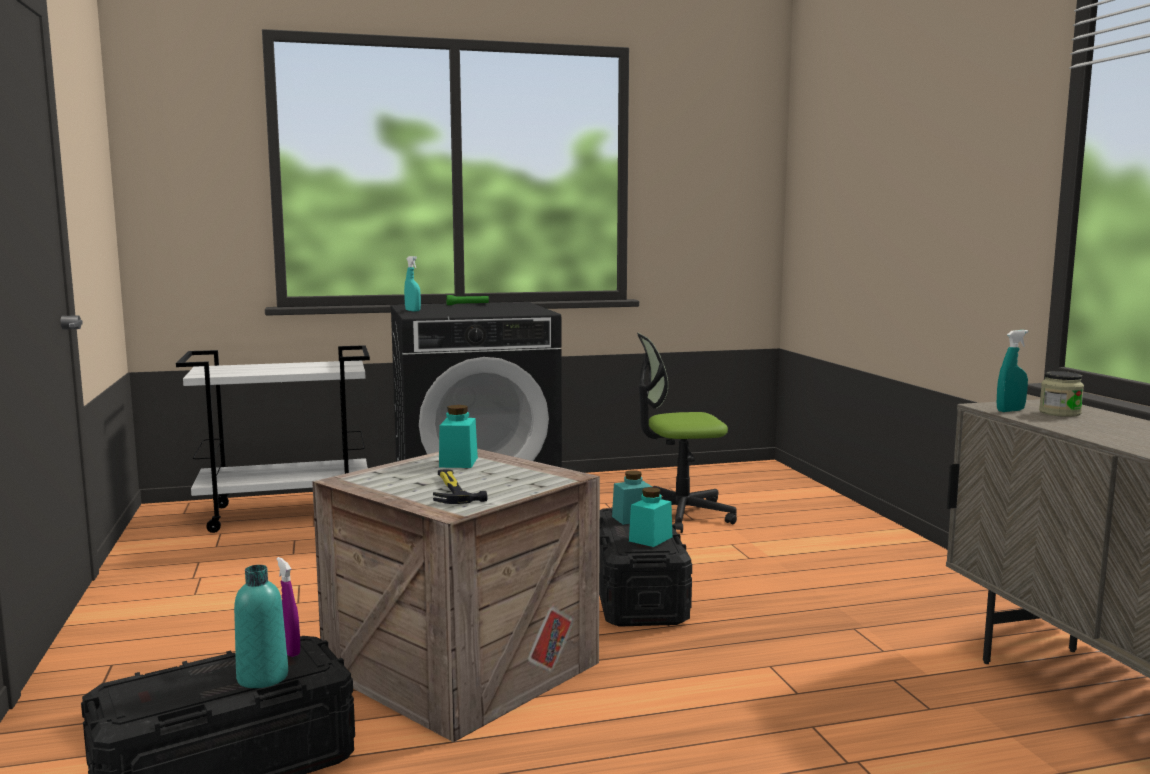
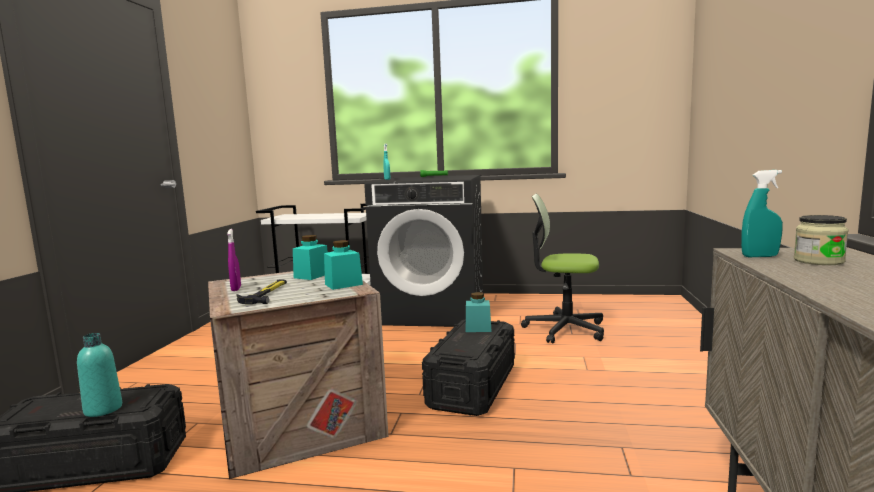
camera: 25 degrees right, 0 degrees up
(288, 651) = (141, 393): purple spray bottle -> purple spray bottle (236, 289)
(650, 539) = (469, 345): turquoise jar -> turquoise jar (343, 284)

